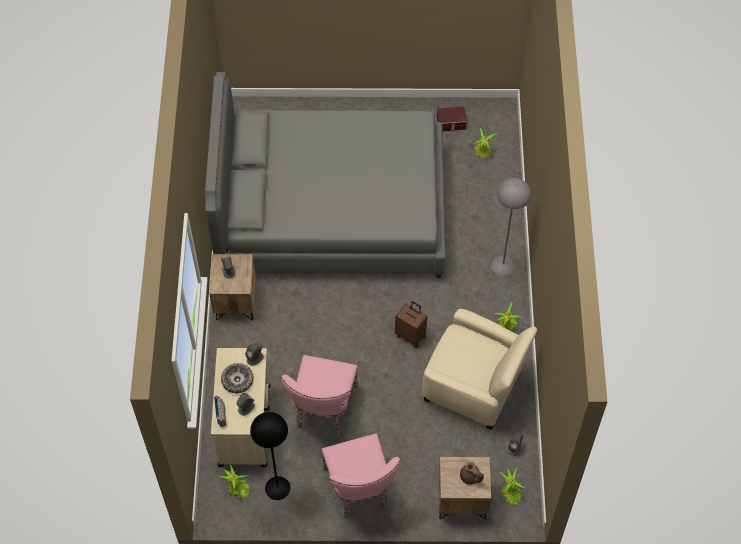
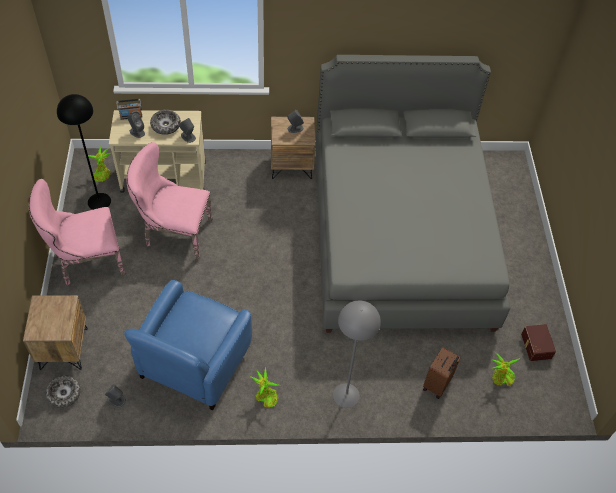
camera: 85 degrees right, 5 degrees down
(411, 335) = (255, 305): brown suitcase -> brown suitcase (437, 384)
(470, 477) = (49, 322): brown teapot -> none
(474, 385) = (194, 363): beige armchair -> blue armchair
(510, 493) = (64, 393): potted plant -> bowl

